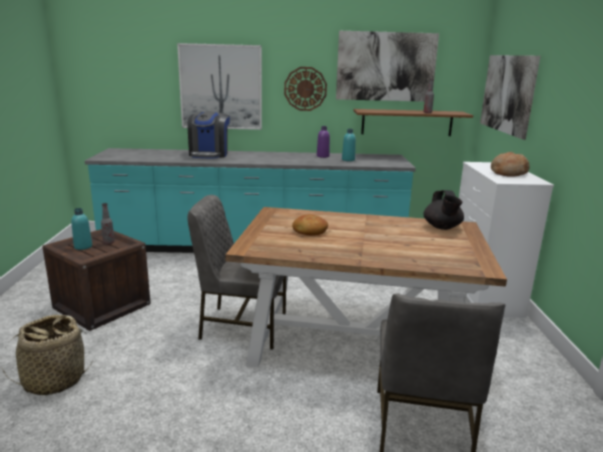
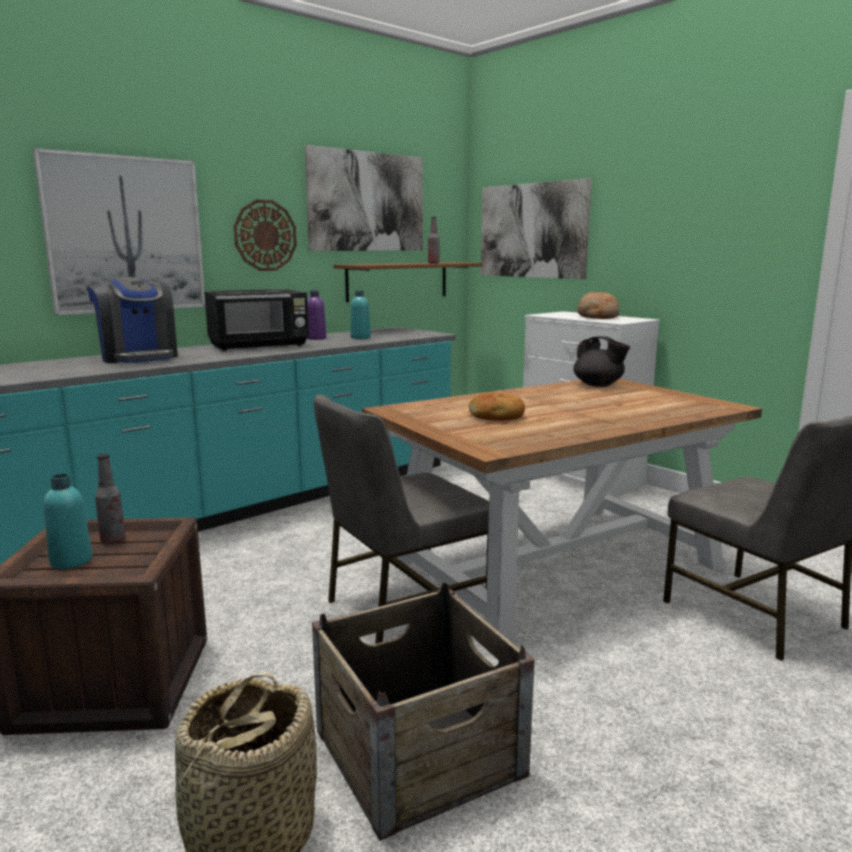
camera: 40 degrees left, 5 degrees down
(140, 387) = (417, 752): none -> crate
(279, 156) = (260, 346): none -> black microwave

